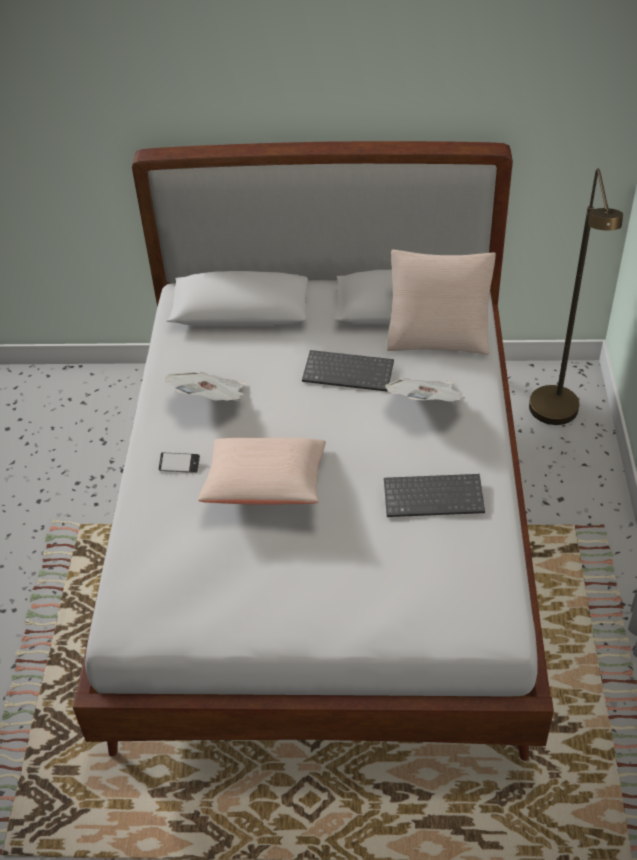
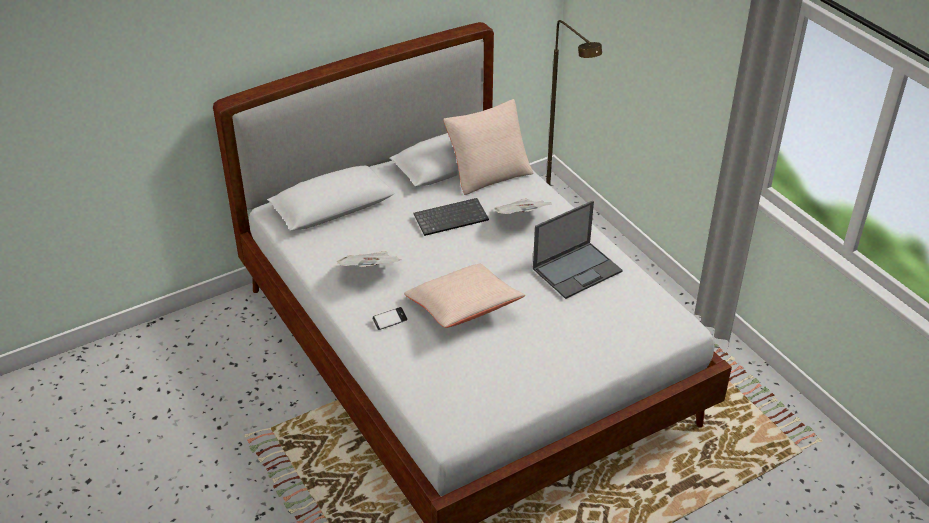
camera: 35 degrees left, 5 degrees down
(434, 496) = (577, 269): keyboard -> laptop

